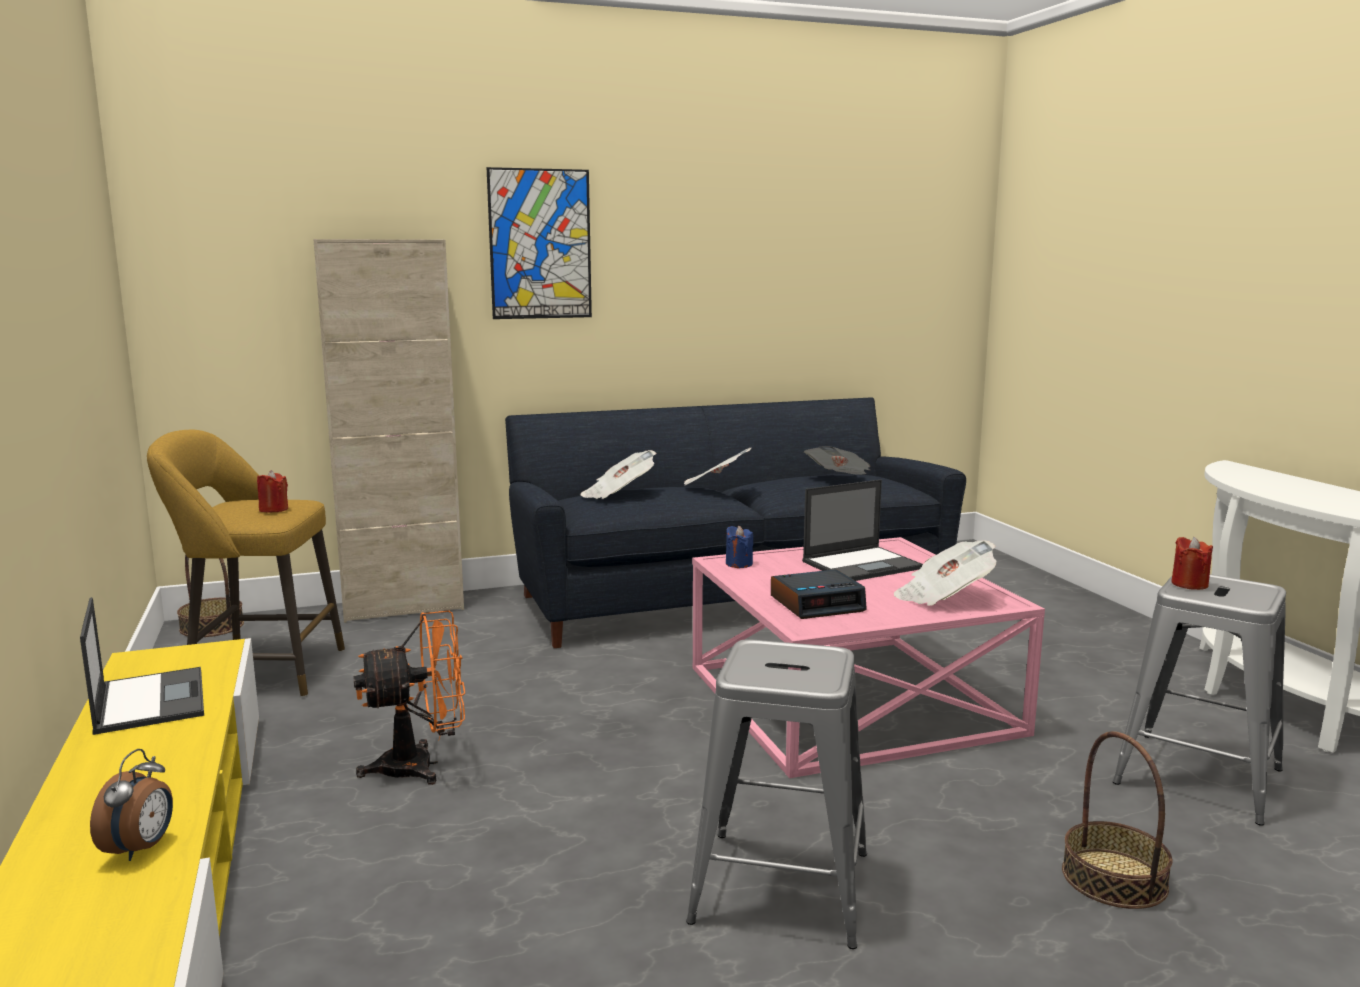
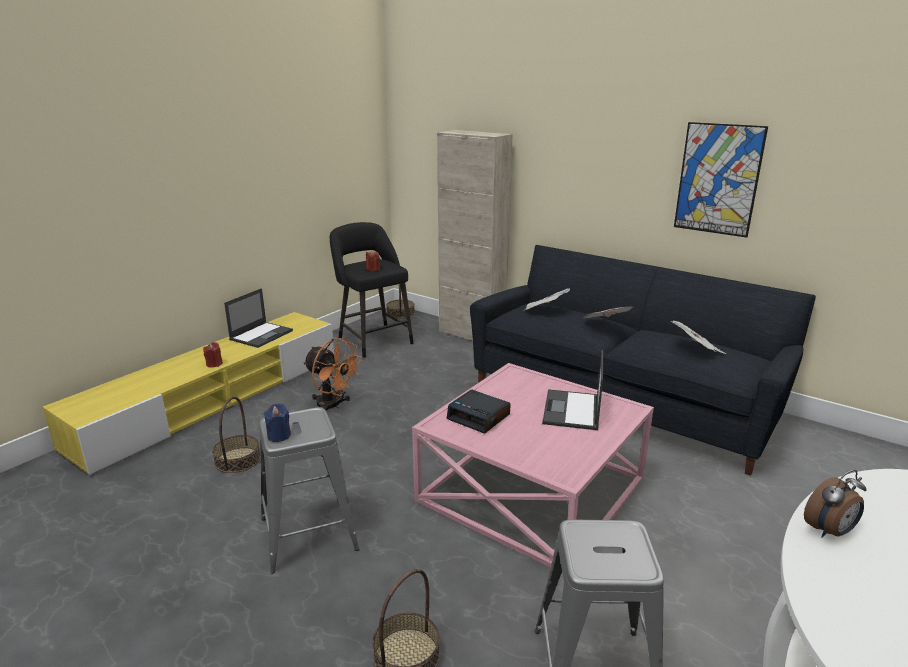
camera: 55 degrees right, 10 degrees up
(141, 848) = (161, 382): alarm clock -> alarm clock (829, 531)
(259, 673) = (373, 340): yellow stool -> black stool
(453, 907) = (238, 460): none -> basket
(540, 244) = (570, 140): picture -> picture (718, 179)
(739, 564) = (516, 377): blue candle -> blue candle (279, 436)
(863, 565) = (572, 410): laptop -> laptop turned 75 degrees clockwise
(943, 597) = (546, 452): newspaper -> none
(1189, 584) = (601, 530): red candle -> red candle (214, 364)

